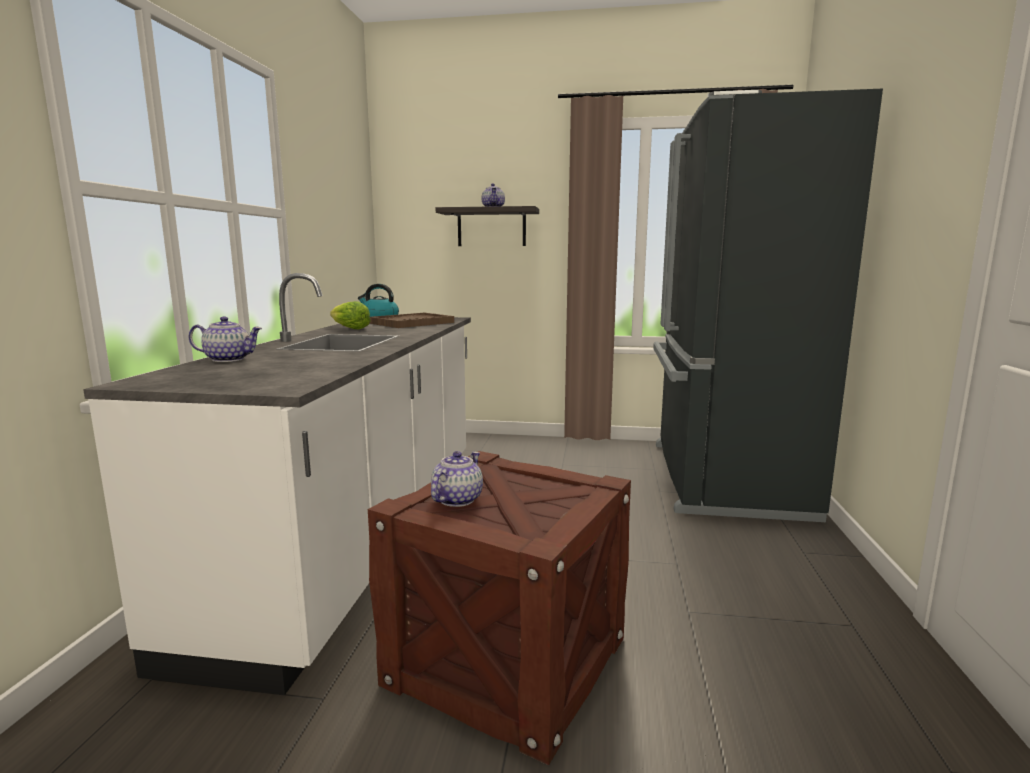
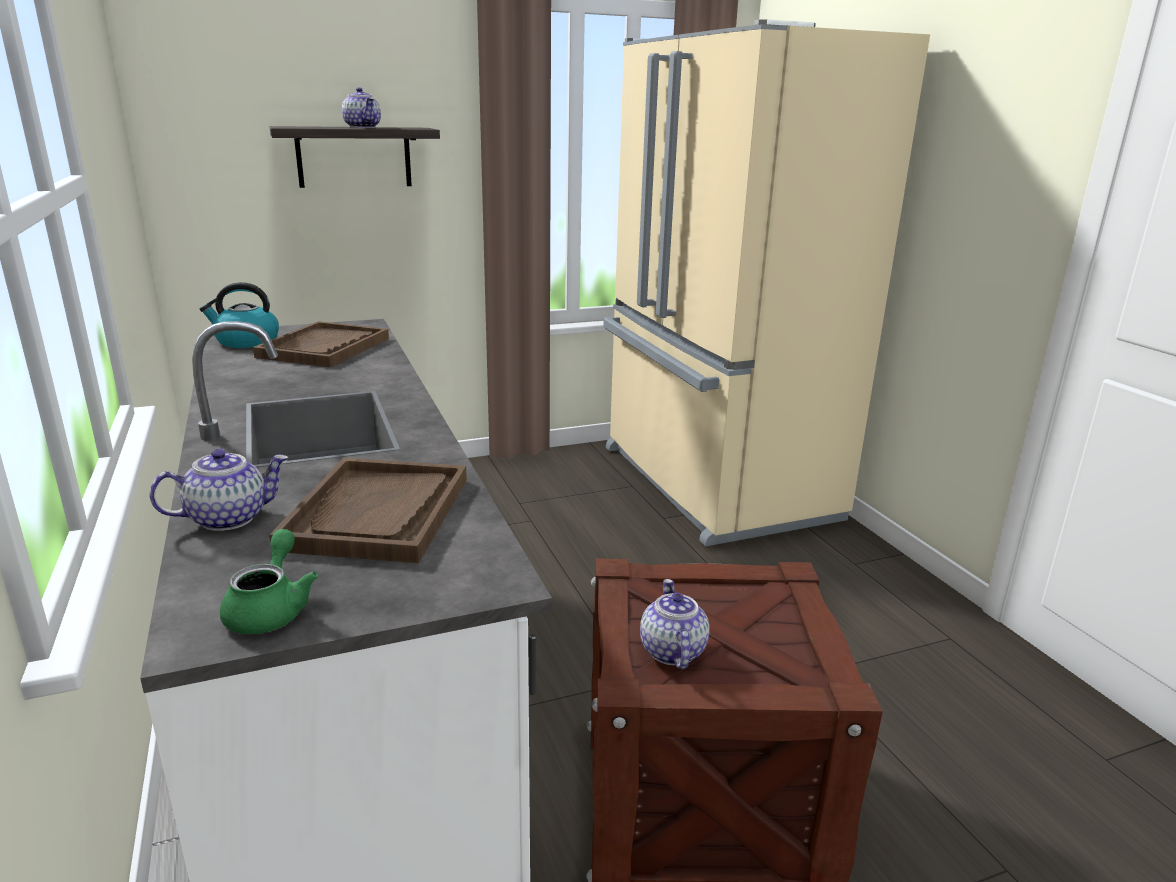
camera: 30 degrees left, 10 degrees up
(174, 381) = (271, 609): none -> green teapot
(293, 365) = (378, 513): none -> brown tray
(349, 328) = (252, 380): lettuce -> none
(723, 479) = (713, 483): black fridge -> beige fridge

